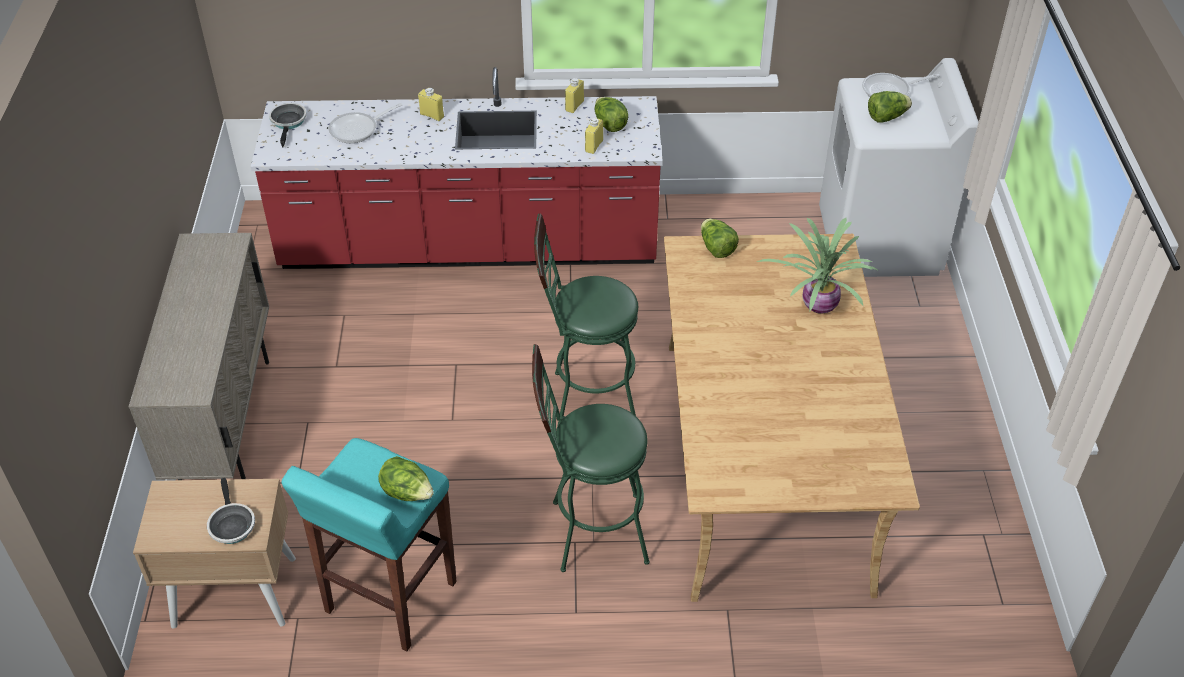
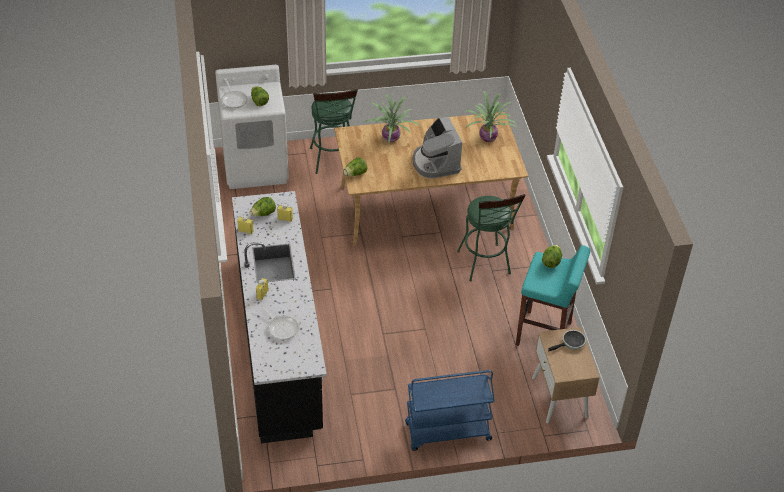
camera: 100 degrees left, 0 degrees up
(225, 419) = (447, 432): beige cabinet -> blue cart
(289, 123) = (278, 364): frying pan -> none
(469, 247) = (280, 343): red counter -> black counter
(586, 400) = (399, 275): green stool -> green stool (333, 161)
(740, 362) = (435, 163): none -> coffee machine
(821, 461) = (488, 138): none -> potted plant

